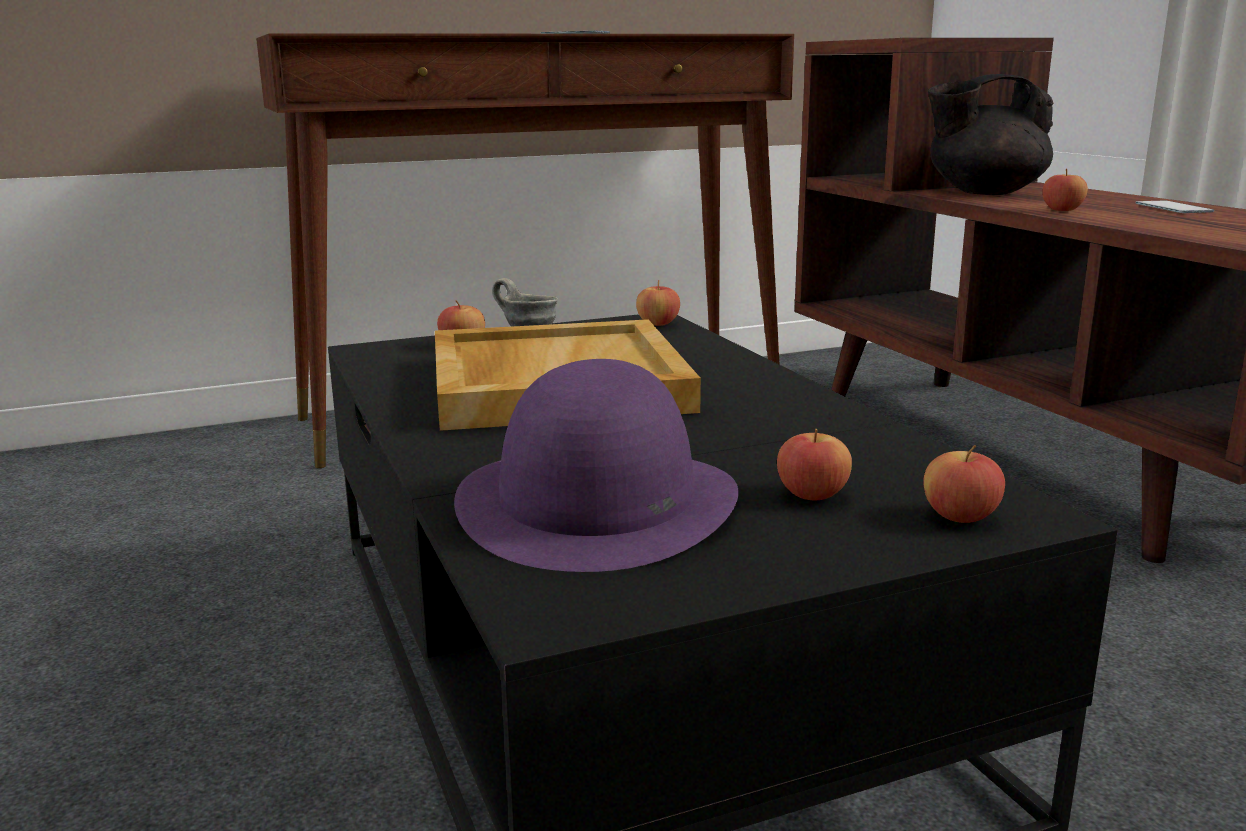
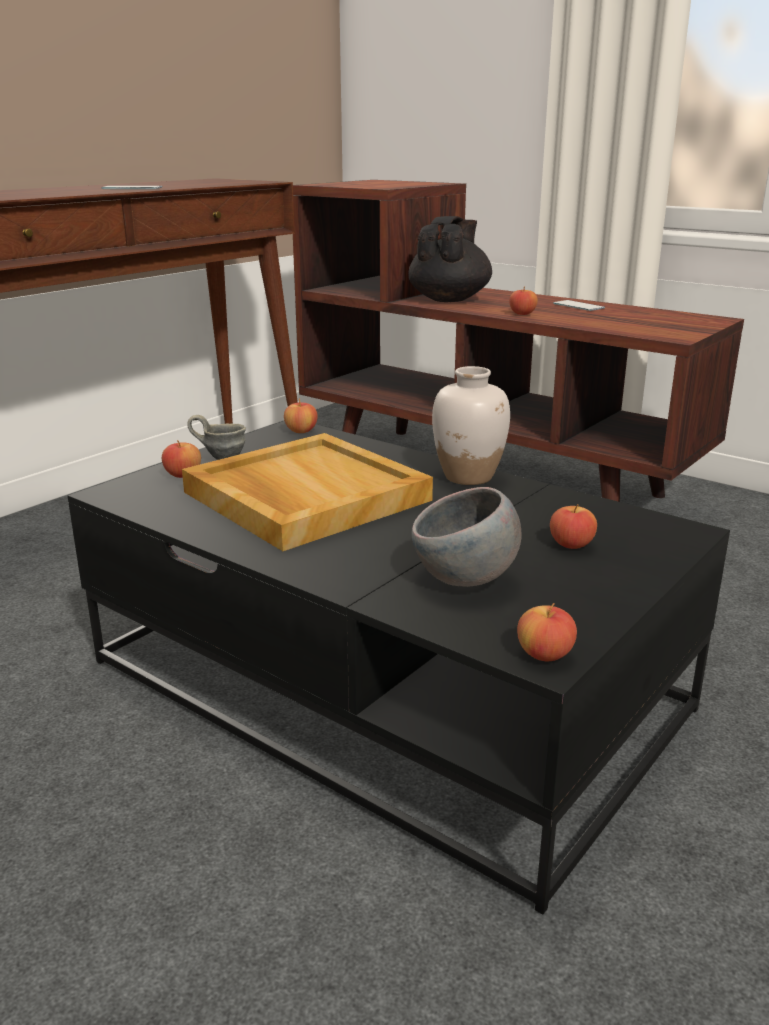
camera: 30 degrees left, 5 degrees up
(598, 503) = (466, 580): purple hat -> grey bowl
(792, 396) = (469, 476): none -> white vase
(960, 516) = (657, 540): apple -> apple (544, 654)
(983, 192) = (449, 299): black teapot -> black teapot turned 150 degrees clockwise

